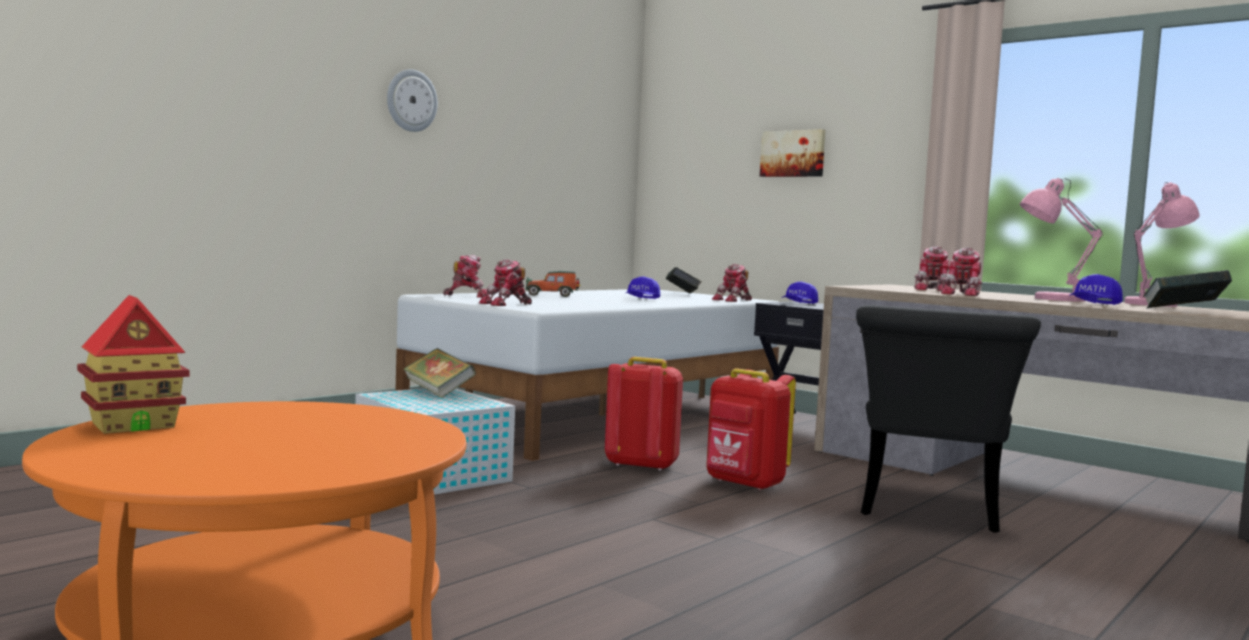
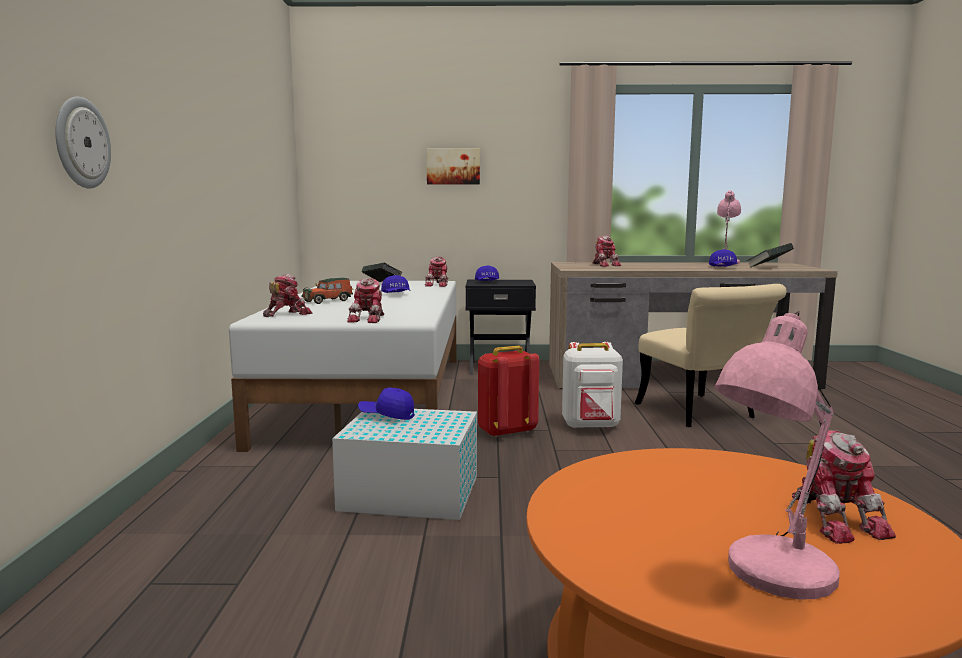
camera: 40 degrees left, 5 degrees up
(133, 425) = (619, 558): toy house -> none
(411, 100) = (189, 116): wall clock -> wall clock (81, 143)
(438, 392) = (387, 415): book -> blue cap
(744, 484) = (591, 426): red backpack -> white backpack
(929, 511) = (702, 414): black chair -> beige chair
(964, 294) = (644, 267): toy robot -> toy robot (835, 519)
(1052, 299) = (686, 266): pink table lamp -> pink table lamp (772, 575)

